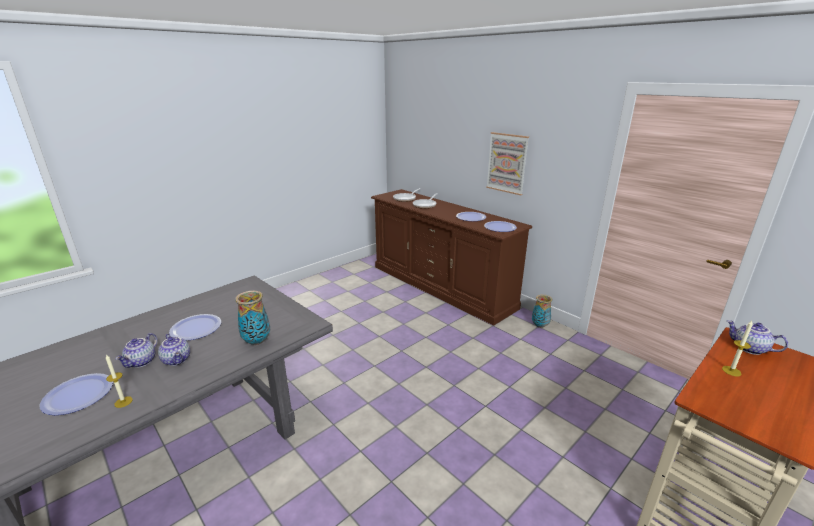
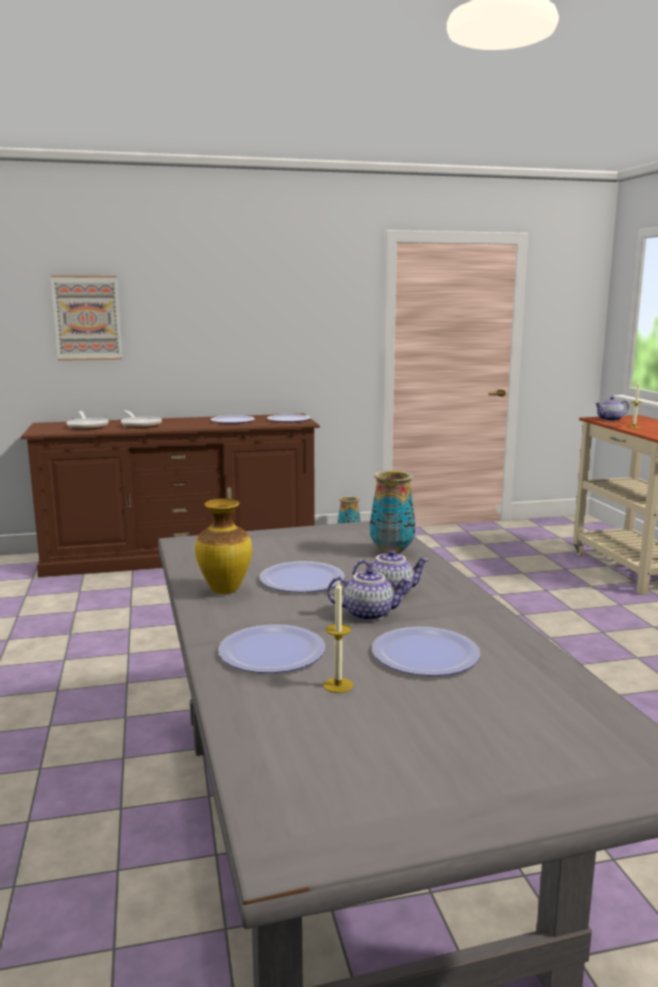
camera: 60 degrees left, 10 degrees down
(90, 349) = (272, 651): none -> plate
(123, 402) = (473, 624): candle -> candle (338, 685)
(142, 362) = (369, 613): teapot -> teapot turned 45 degrees counterclockwise
(175, 314) = (225, 590): none -> vase
(507, 163) = (249, 339): picture -> picture (87, 318)

